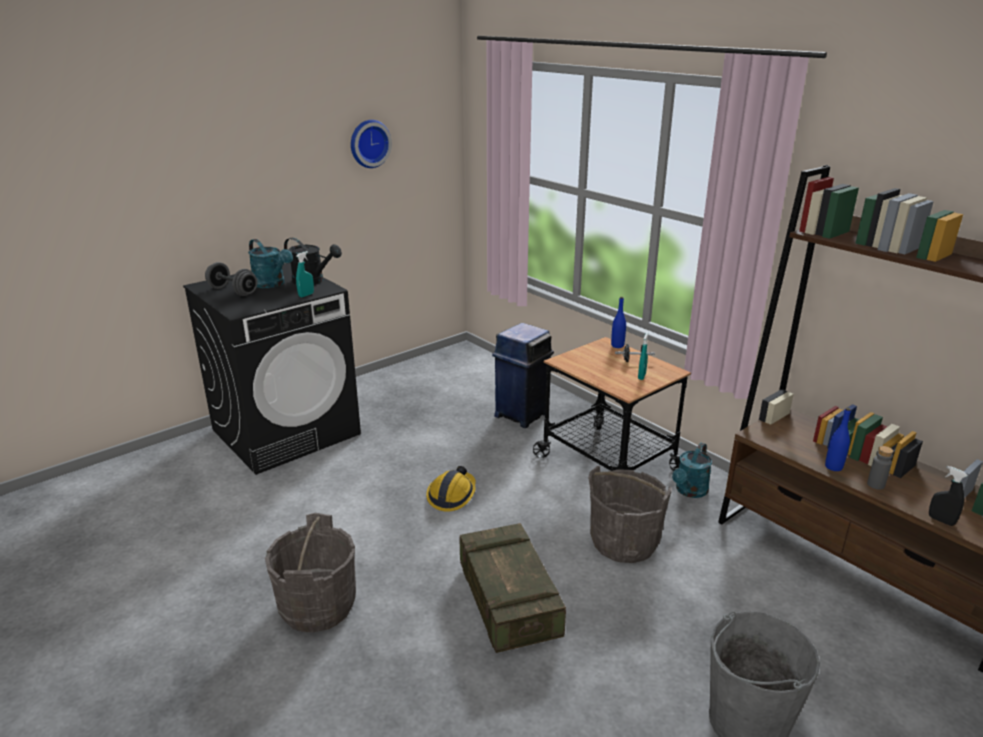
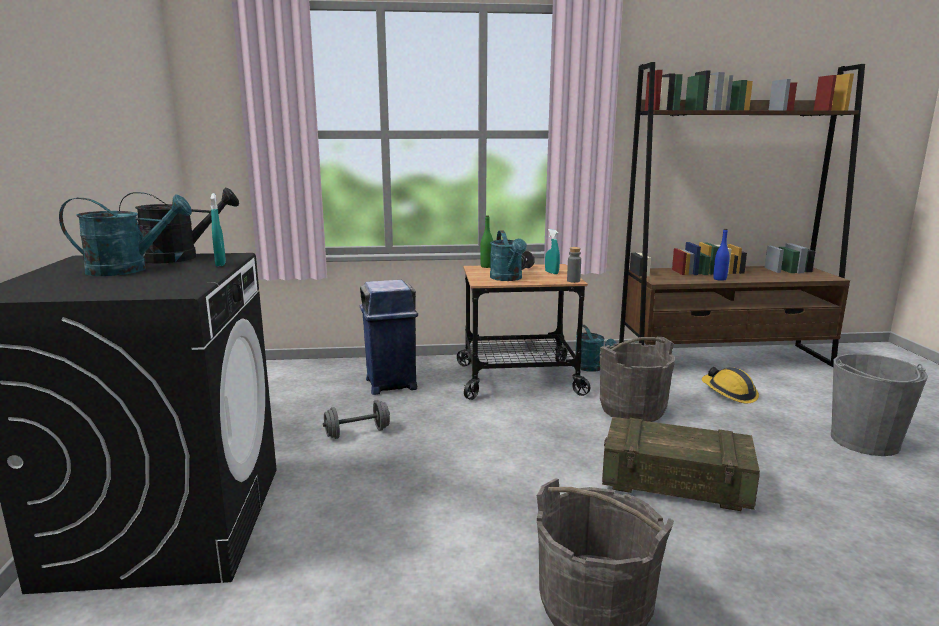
camera: 55 degrees left, 10 degrees down
(233, 291) = (86, 285): grey dumbbell -> grey dumbbell (357, 433)
(369, 143) = (111, 85): wall clock -> none
(452, 495) = (476, 457): hard hat -> hard hat (729, 393)
(589, 366) = (508, 278): none -> turquoise watering can
(617, 345) = (487, 266): blue bottle -> green bottle
(875, 484) = (748, 278): grey bottle -> grey bottle (573, 281)
(941, 520) = (798, 279): black spray bottle -> none

